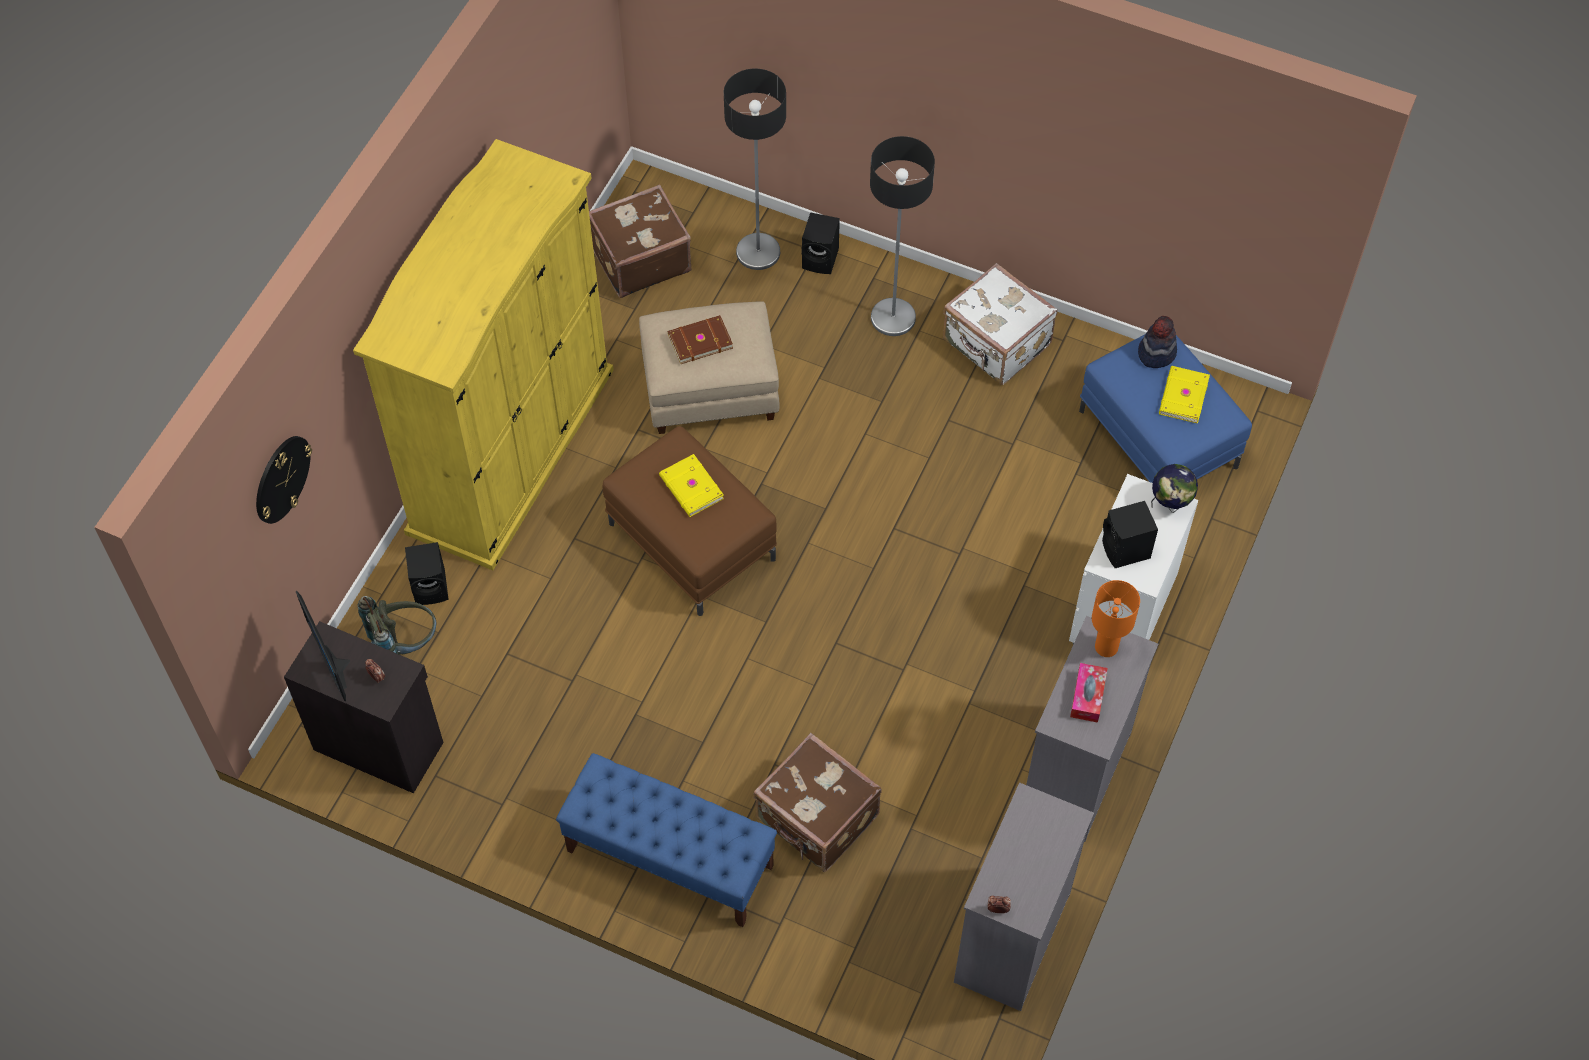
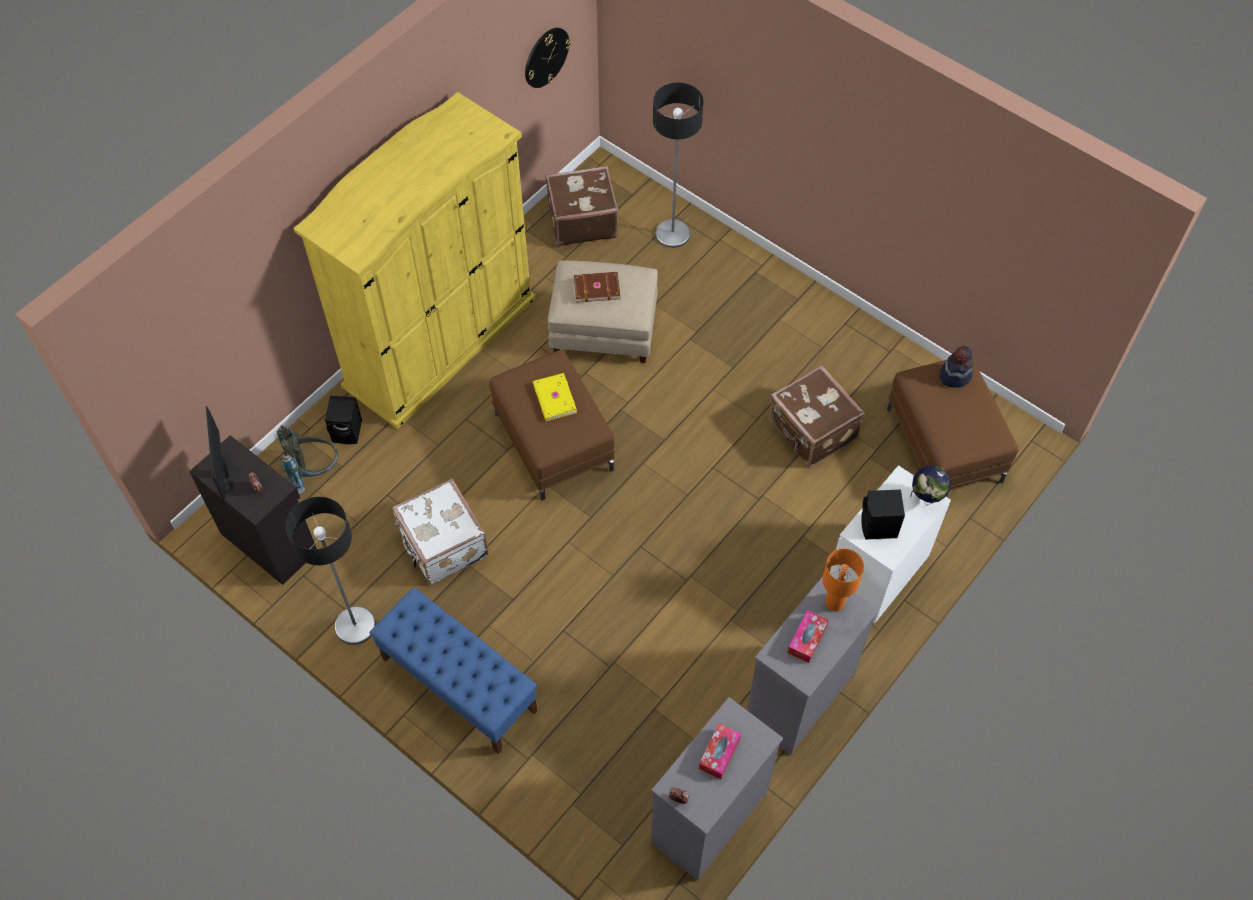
camera: 15 degrees right, 0 degrees up
(281, 479) = (213, 316): wall clock -> wall clock (546, 57)
(816, 819) = (582, 682): brown suitcase -> brown suitcase (811, 431)
(821, 259) = (719, 249): black speaker -> none
(893, 318) = (761, 305): floor lamp -> floor lamp (355, 626)
(996, 344) = (835, 343): white suitcase -> white suitcase (442, 545)
(1028, 848) = (719, 753): none -> tissue box
(1158, 438) = (944, 445): blue ottoman -> brown ottoman
(1182, 396) = (966, 414): yellow book -> none

